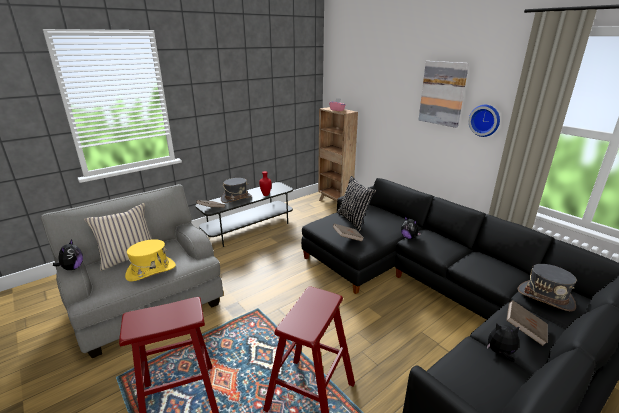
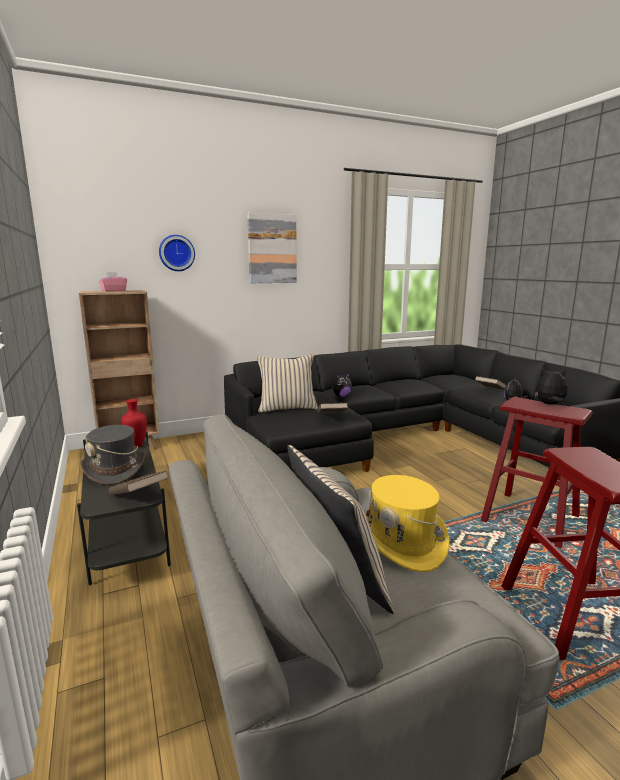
camera: 75 degrees left, 10 degrees down
(72, 268) = (446, 613): plush toy -> plush toy (549, 404)
(354, 220) = (287, 408): black pillow -> beige pillow
(485, 120) = (320, 270): wall clock -> wall clock (176, 253)
(545, 297) = (450, 380): grey hat -> none

